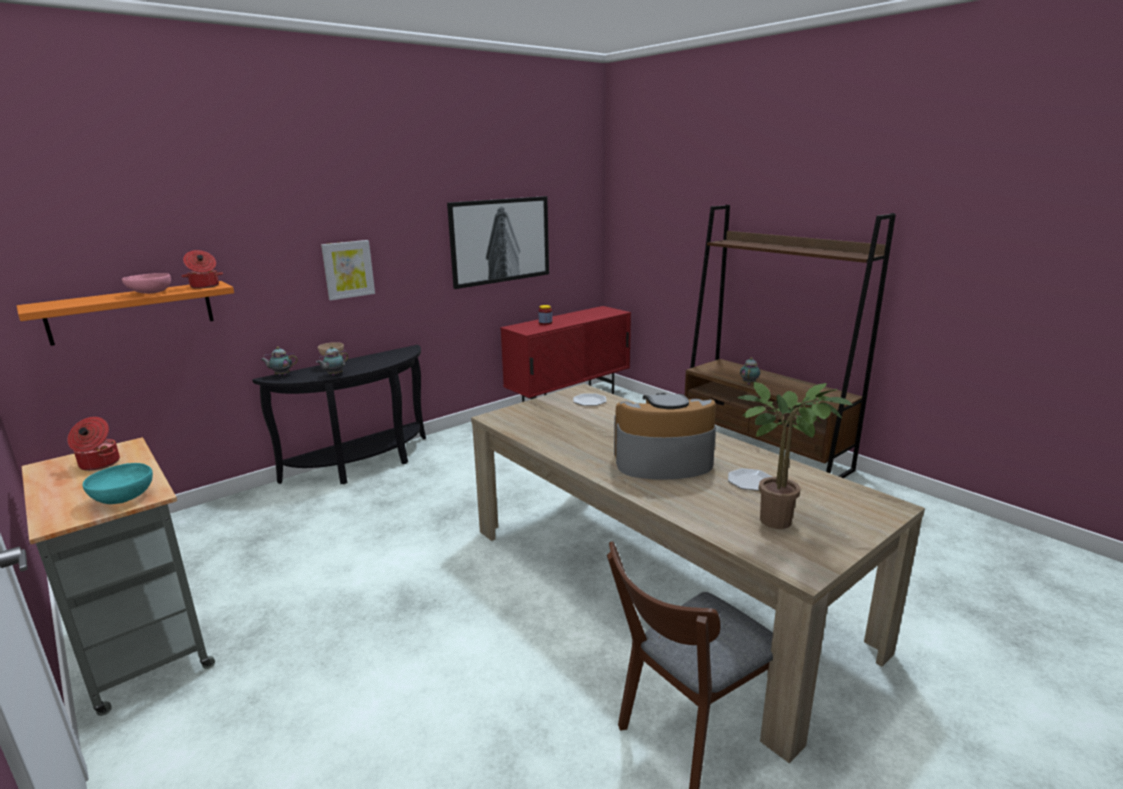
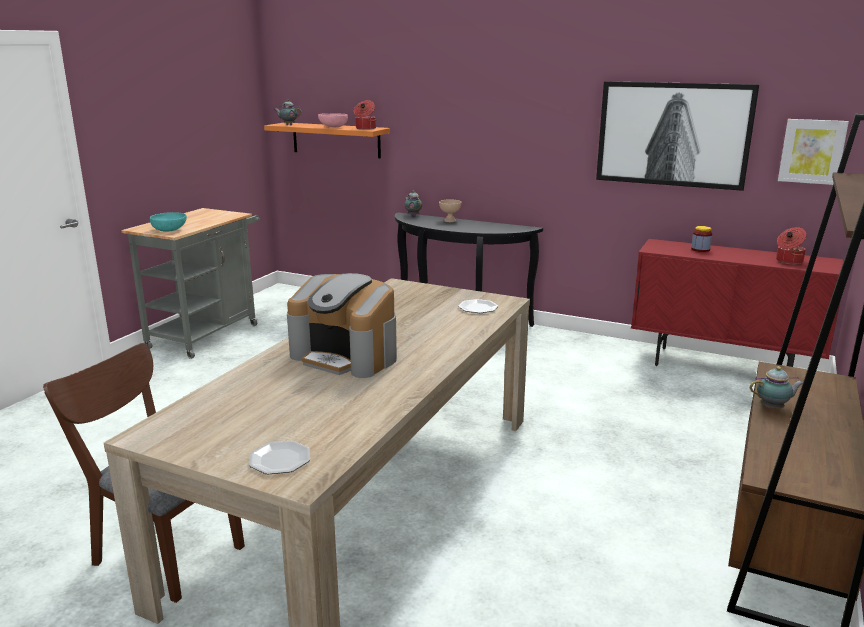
camera: 65 degrees right, 0 degrees up
(98, 464) = (209, 216): cooking pot -> cooking pot (788, 261)
(334, 375) = (430, 225): teapot -> teapot (288, 125)
(348, 269) = (487, 136): picture -> picture (812, 151)
(662, 462) = (346, 356): coffee machine -> coffee machine turned 150 degrees clockwise
(751, 481) = (324, 399): plate -> plate (279, 460)
(781, 520) = (242, 420): potted plant -> none

